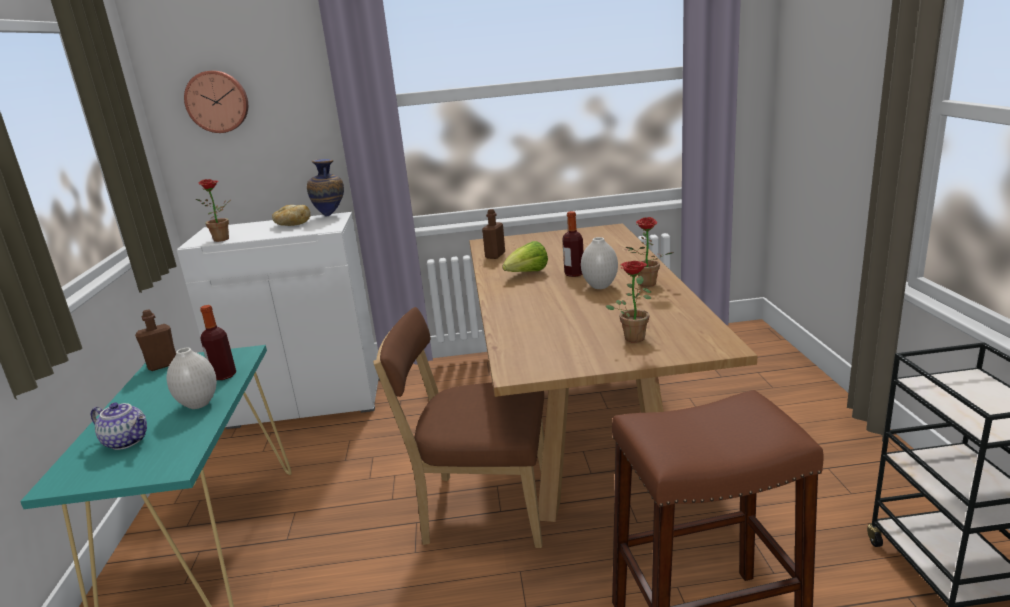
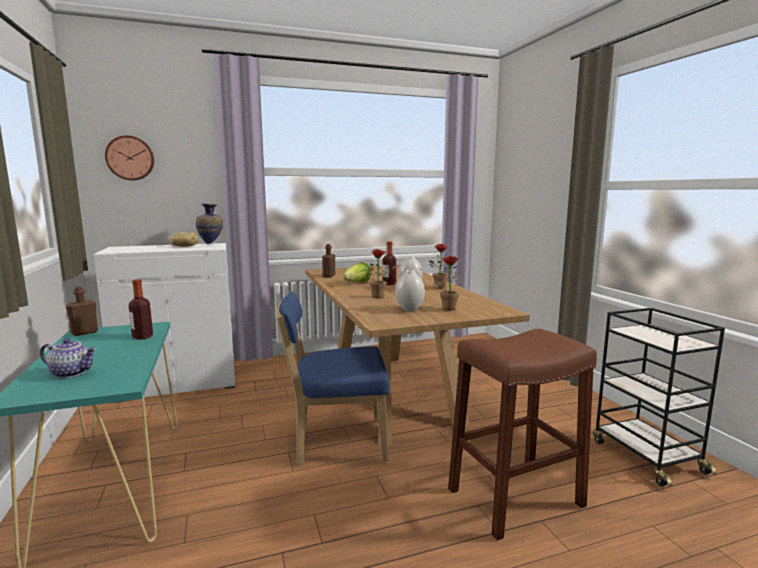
camera: 15 degrees left, 10 degrees down
(199, 404) = (128, 351): white vase -> white vase (409, 309)
(224, 239) = (132, 250): potted plant -> potted plant (380, 296)
(481, 509) = (335, 441): brown chair -> blue chair

